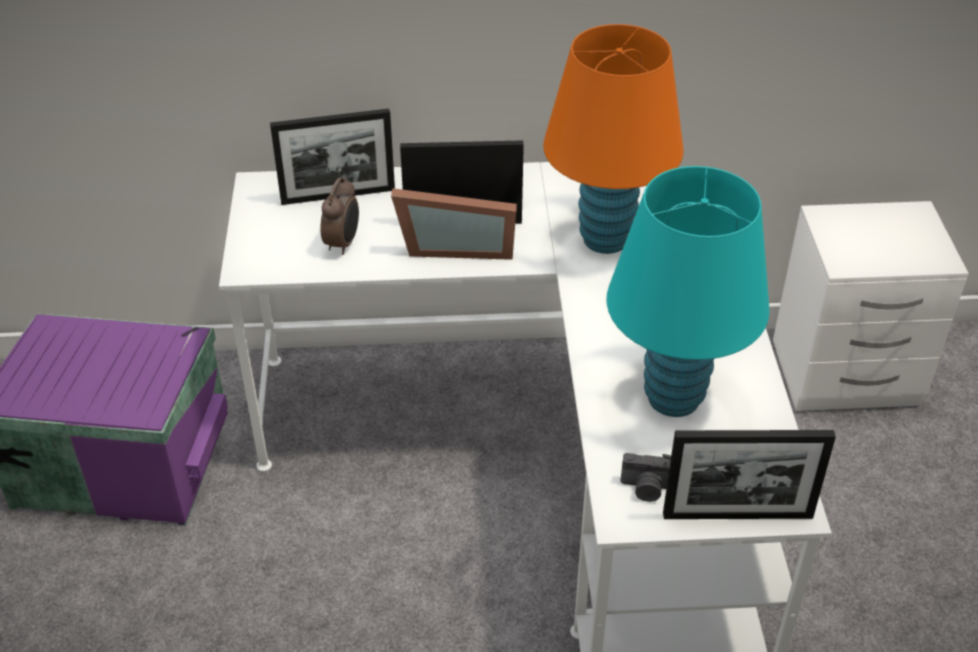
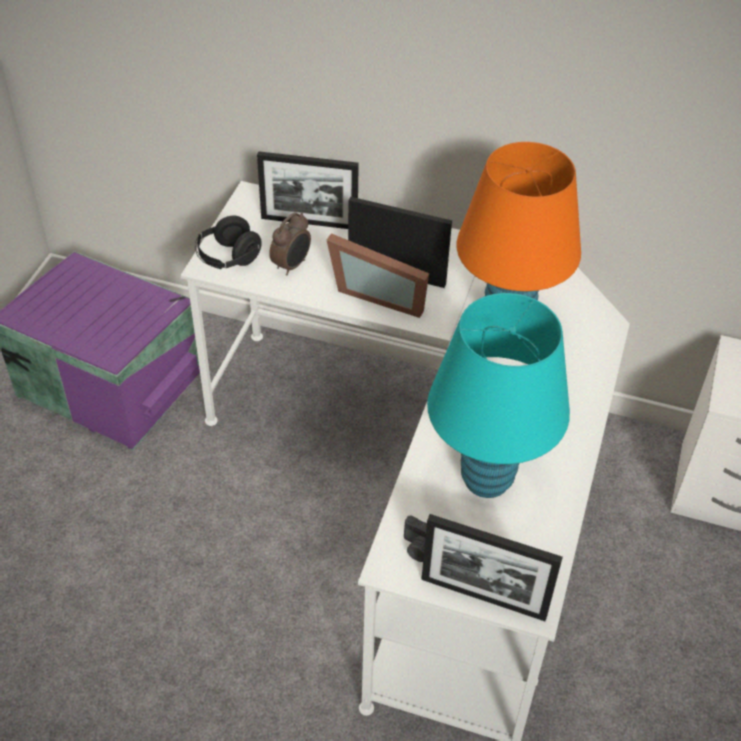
camera: 20 degrees right, 5 degrees up
(266, 254) = (228, 258): none -> black headphones

